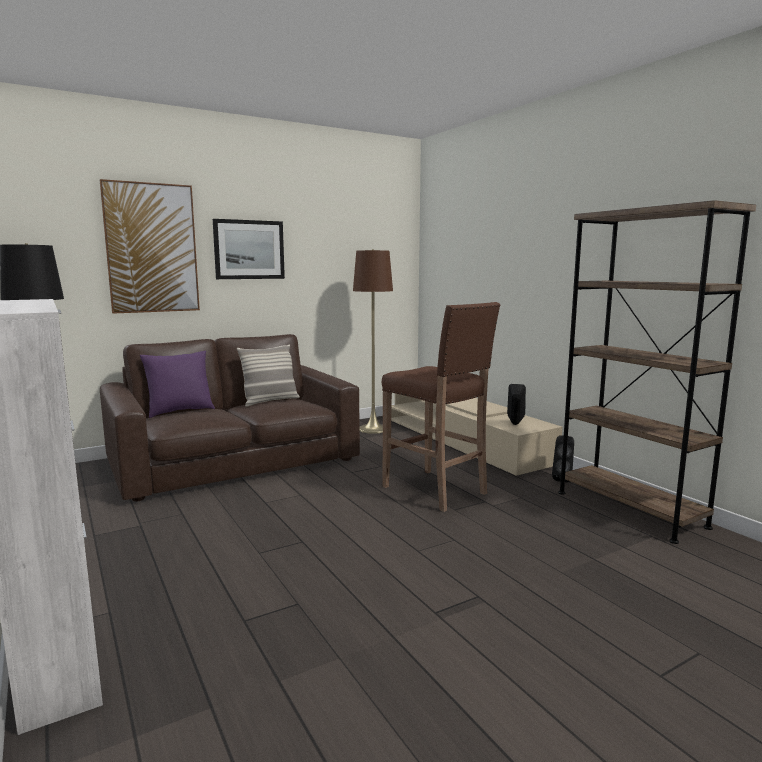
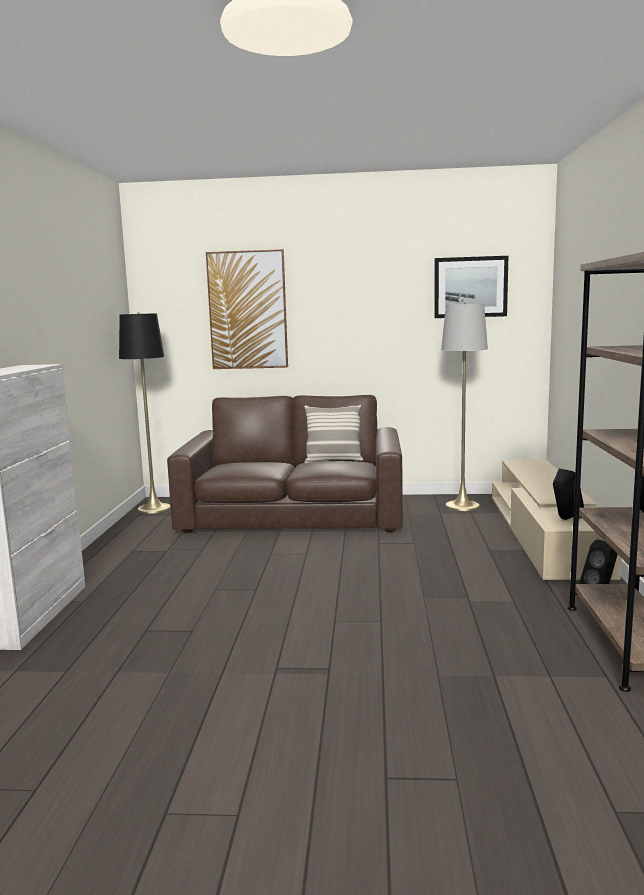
camera: 35 degrees right, 0 degrees up
(180, 411) = (248, 461): purple pillow -> none
(249, 249) = (339, 307): picture -> picture (470, 287)
(373, 429) = (462, 506): brown floor lamp -> grey floor lamp
(436, 490) = (433, 576): brown stool -> none

